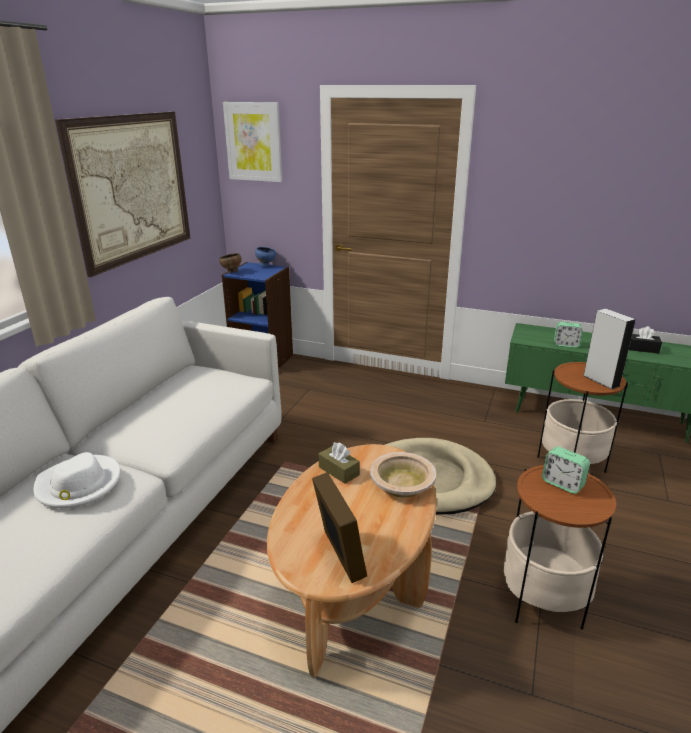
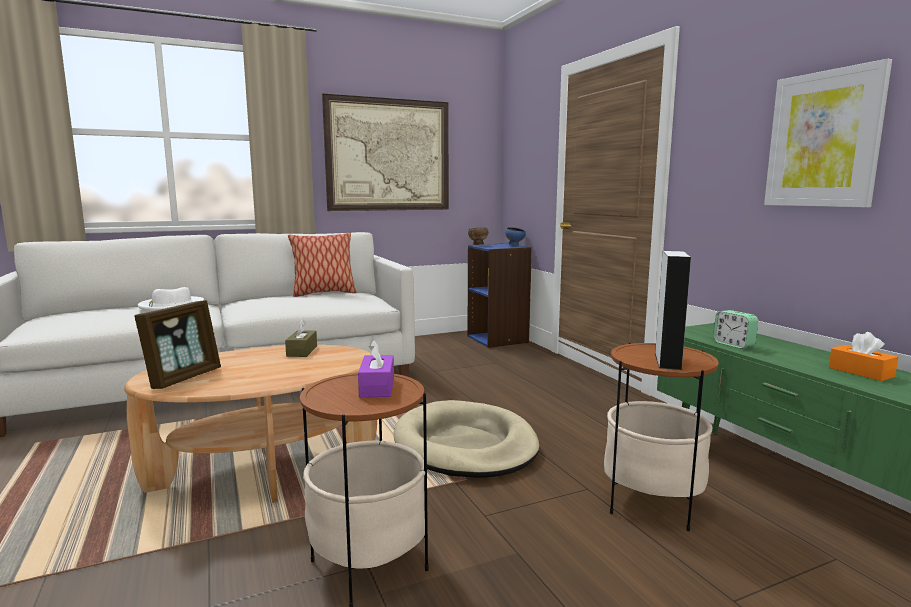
camera: 45 degrees right, 15 degrees down
(171, 386) = (323, 293): none -> pillow
(253, 142) = (520, 130): picture -> picture (823, 139)
(402, 483) = (317, 369): beige bowl -> none
(562, 484) = (377, 387): alarm clock -> purple tissue box
(642, 349) = (860, 372): black tissue box -> orange tissue box

